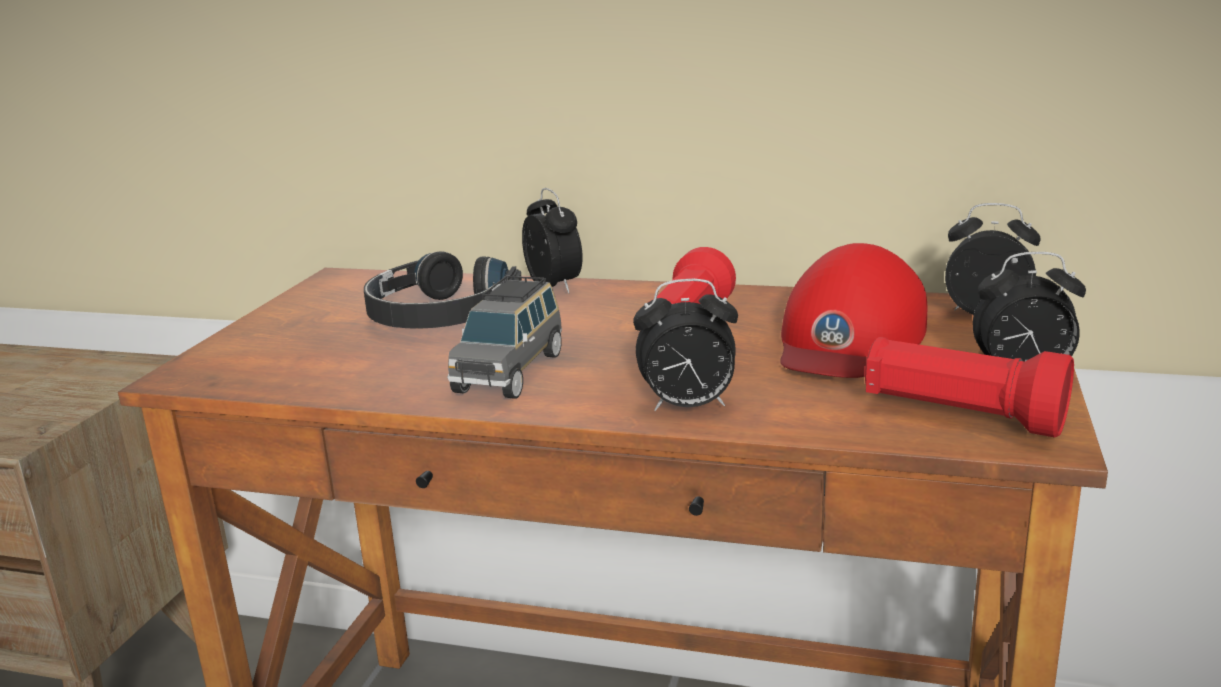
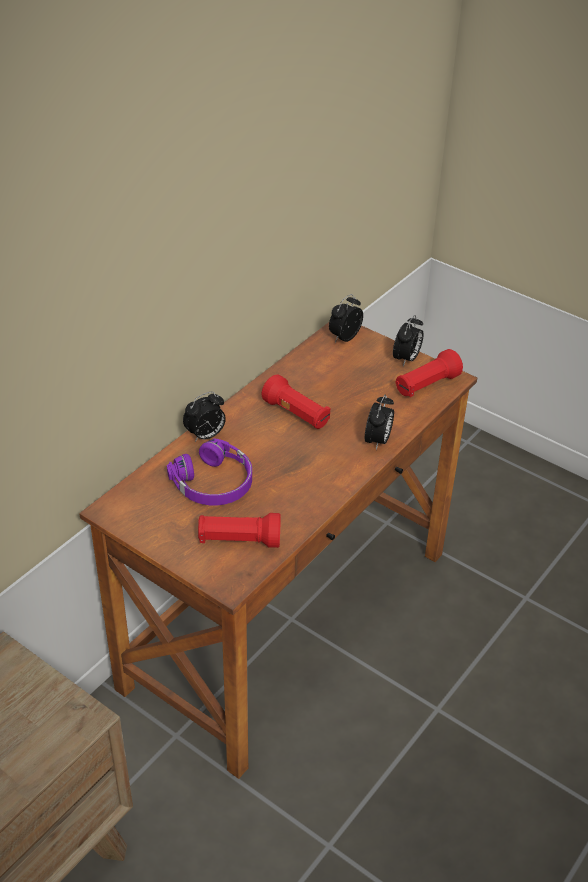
camera: 70 degrees left, 20 degrees up
(299, 359) = (239, 540): none -> red flashlight
(439, 315) = (214, 483): black headphones -> purple headphones
(510, 372) = (308, 477): grey toy car -> none
(555, 287) = (205, 436): alarm clock -> alarm clock turned 150 degrees clockwise
(849, 339) = (343, 379): red cap -> none

